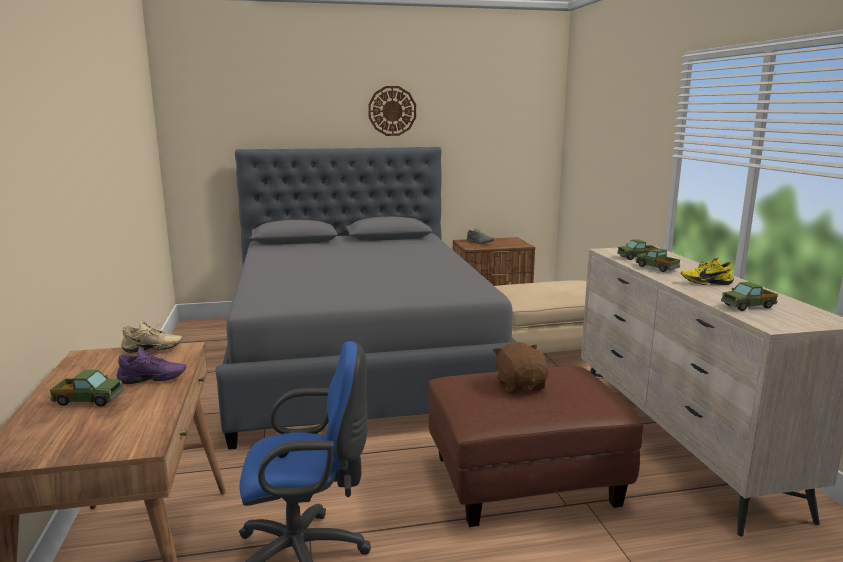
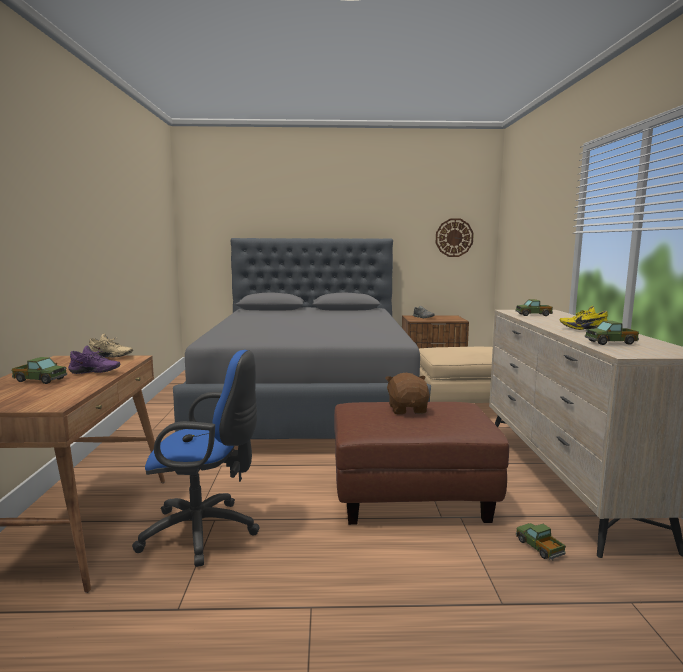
camera: 10 degrees right, 5 degrees down
(392, 111) = (354, 210): wall clock -> wall clock (454, 237)
(657, 268) = (545, 320): toy truck -> toy truck (539, 548)

